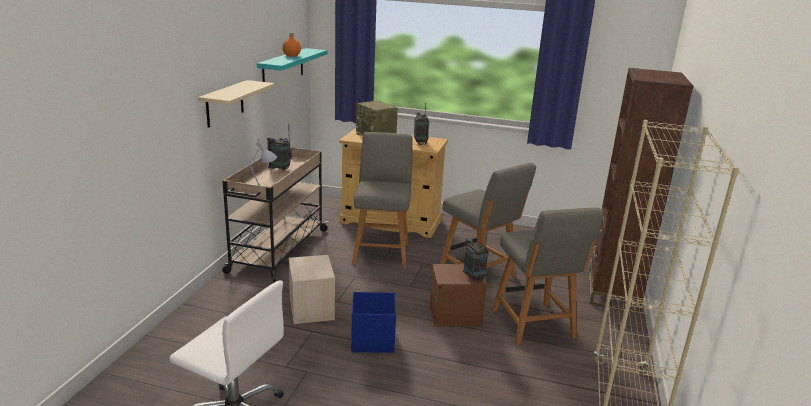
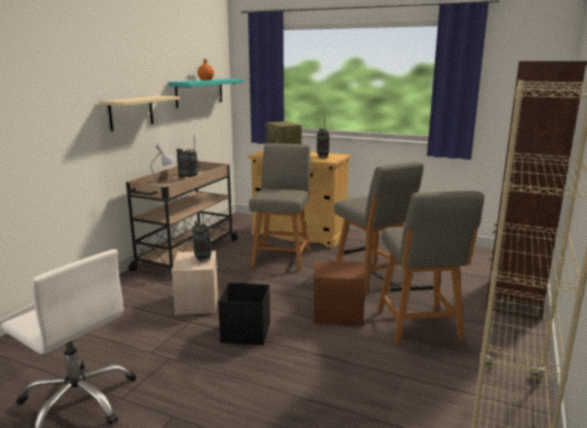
camera: 10 degrees right, 5 degrees down
(373, 341) = (246, 333): blue storage box -> black storage box
(474, 277) = (353, 273): radio -> radio (203, 259)

